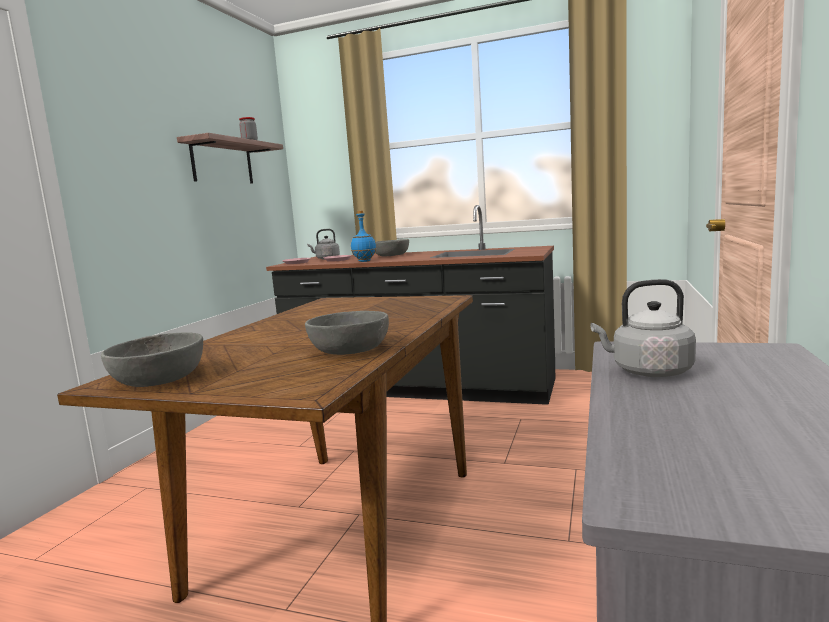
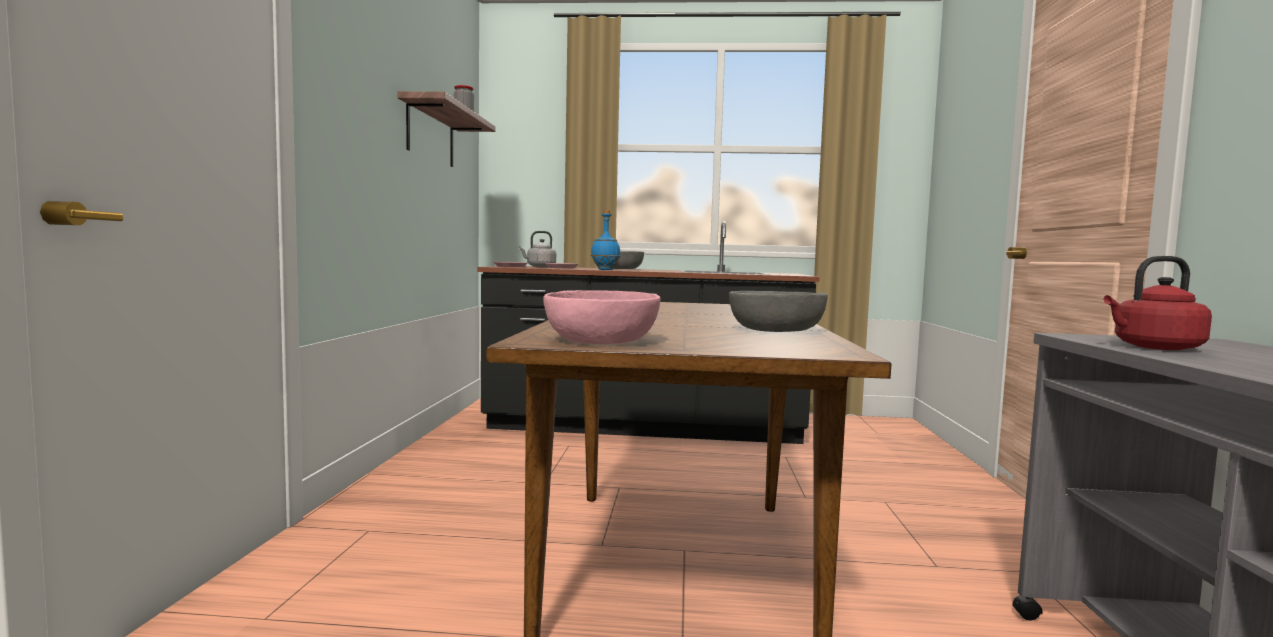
camera: 15 degrees left, 5 degrees down
(159, 379) = (601, 341): grey bowl -> pink bowl
(648, 372) = (1154, 347): grey kettle -> red kettle

